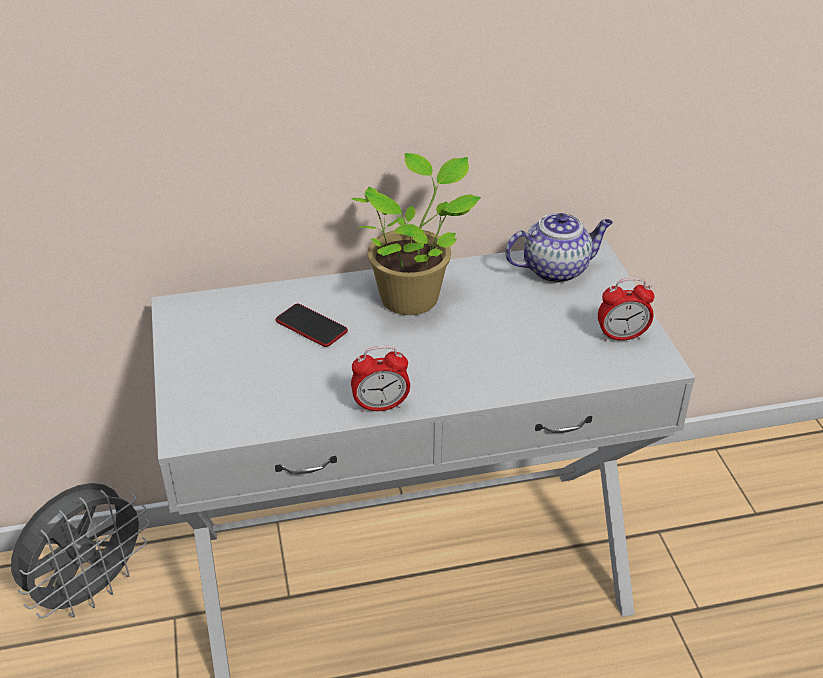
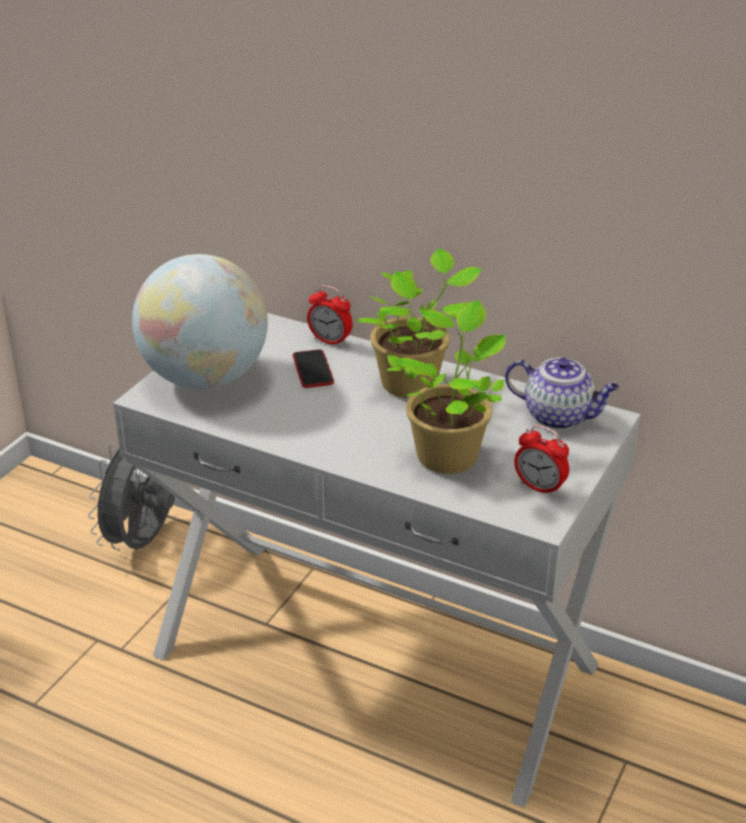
camera: 40 degrees right, 5 degrees down
(91, 590) = (144, 541): grey fan -> grey fan turned 120 degrees clockwise
(221, 385) = (205, 378): none -> globe
(381, 406) = (288, 442): alarm clock -> alarm clock (330, 341)
(521, 344) = (448, 454): none -> potted plant

